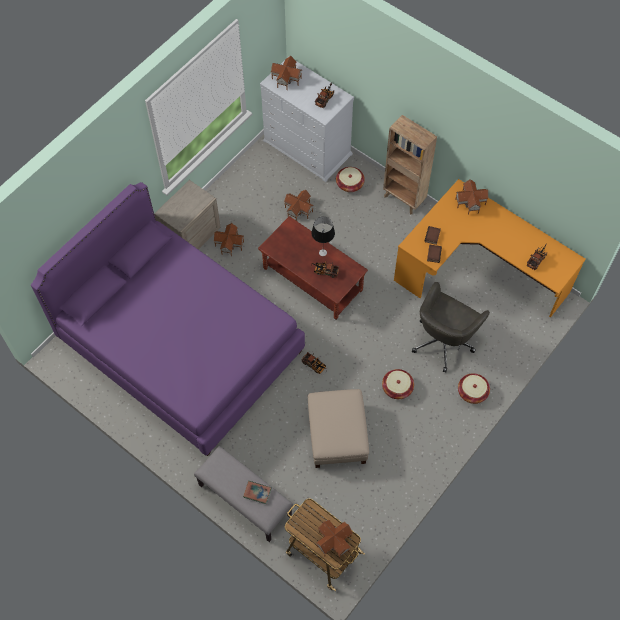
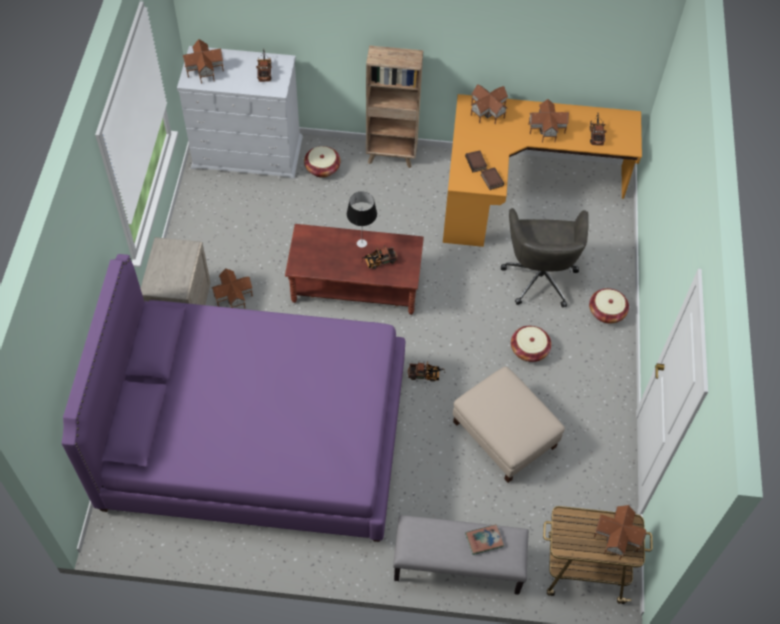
camera: 35 degrees left, 5 degrees down
(299, 210) = (286, 221): toy house -> toy house (547, 129)

